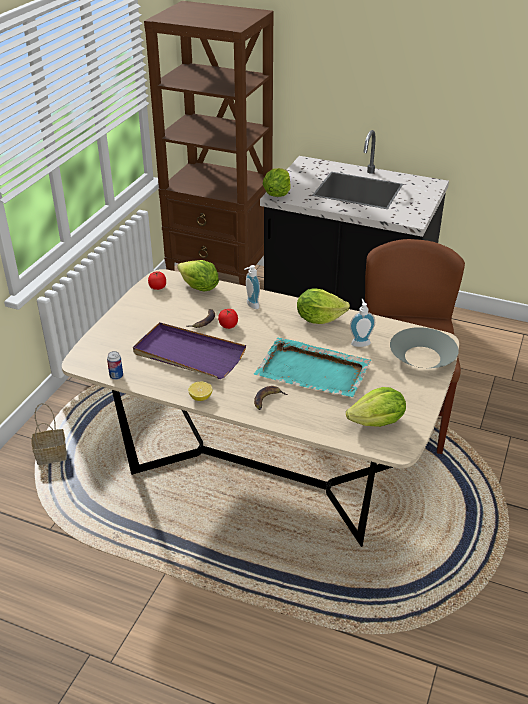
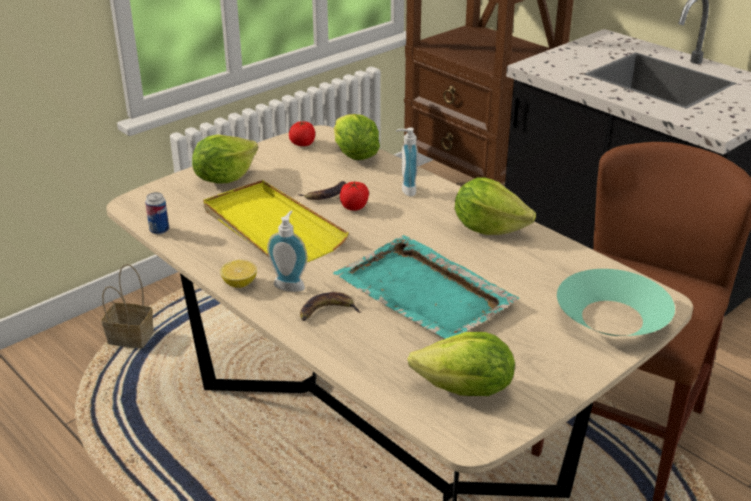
camera: 25 degrees right, 5 degrees down
(188, 354) = (271, 228): purple tray -> yellow tray
(277, 194) = (535, 64): lettuce -> lettuce (224, 178)
(360, 342) = (526, 273): soap dispenser -> soap dispenser (290, 284)
(422, 357) = (612, 317): grey bowl -> turquoise bowl

